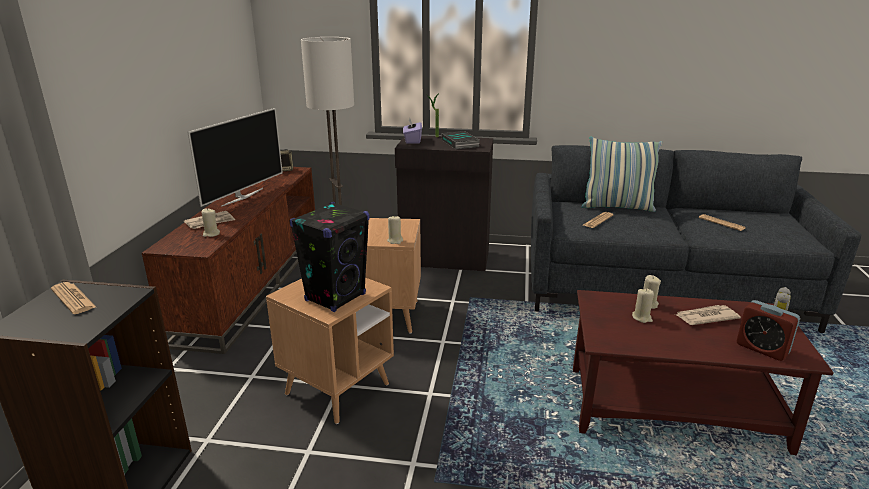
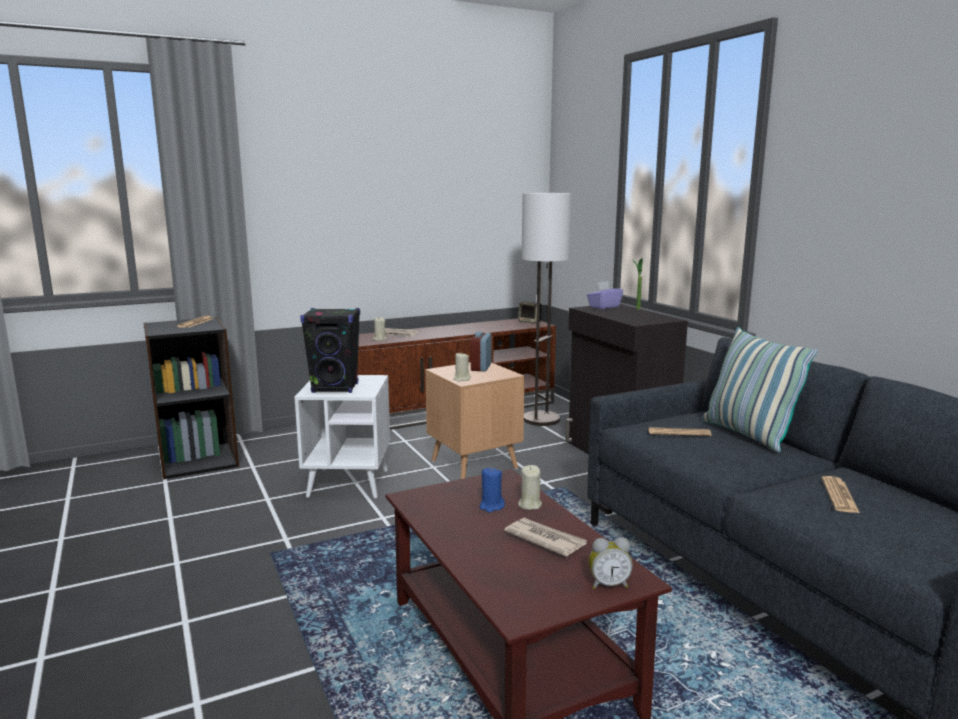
camera: 55 degrees right, 10 degrees down
(242, 197) = (455, 328): television -> none
(337, 389) = (348, 483): brown side table -> white side table
(461, 143) = (636, 316): book -> none
(642, 317) = (491, 506): beige candle -> blue candle
(762, 349) = (508, 582): alarm clock -> alarm clock (481, 367)

